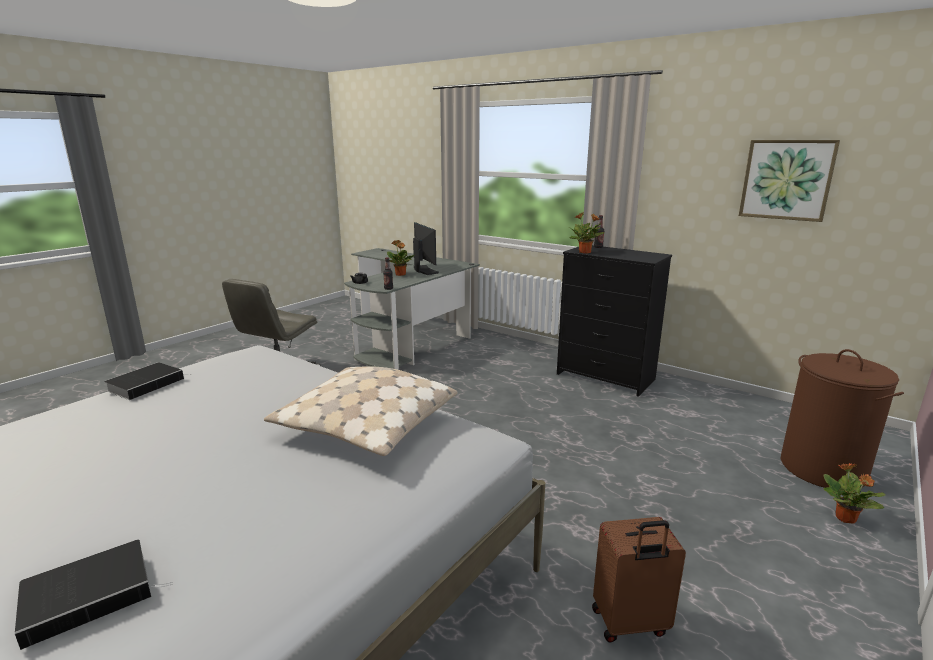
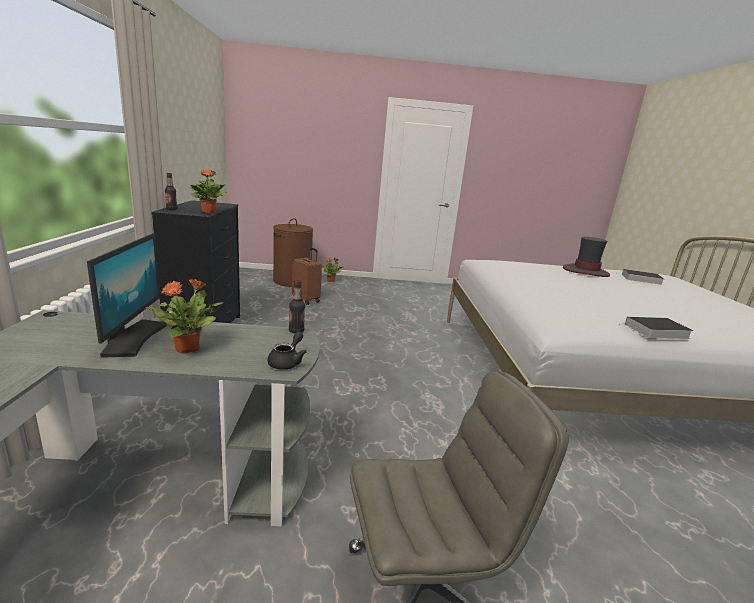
camera: 130 degrees left, 0 degrees up
(263, 527) = (585, 271): none -> hat
(366, 426) = (524, 272): beige pillow -> none
(424, 270) = (133, 338): monitor -> monitor turned 150 degrees clockwise
(630, 623) = (443, 307): brown suitcase -> brown suitcase (306, 300)
(786, 180) = (193, 130): picture -> none

